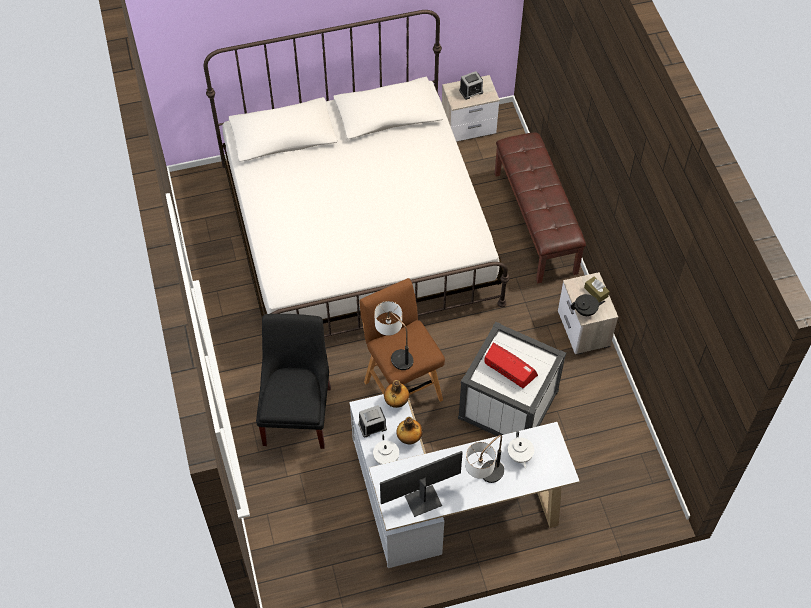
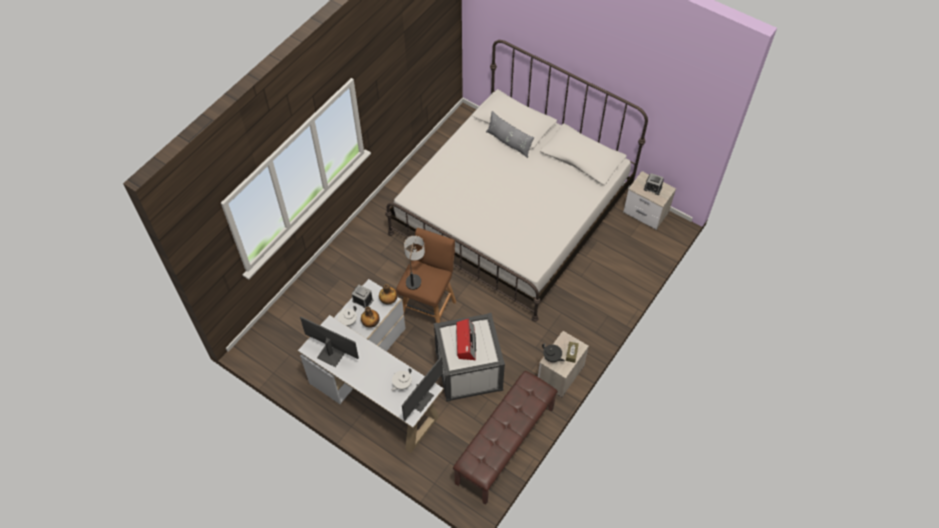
camera: 50 degrees right, 0 degrees up
(298, 412) = (368, 271): black chair -> none
(304, 157) = (509, 142): none -> grey pillow
(483, 480) = (370, 376): table lamp -> none
(536, 222) = (612, 296): brown bench -> brown bench (505, 446)
(553, 451) = (421, 399): none -> monitor

